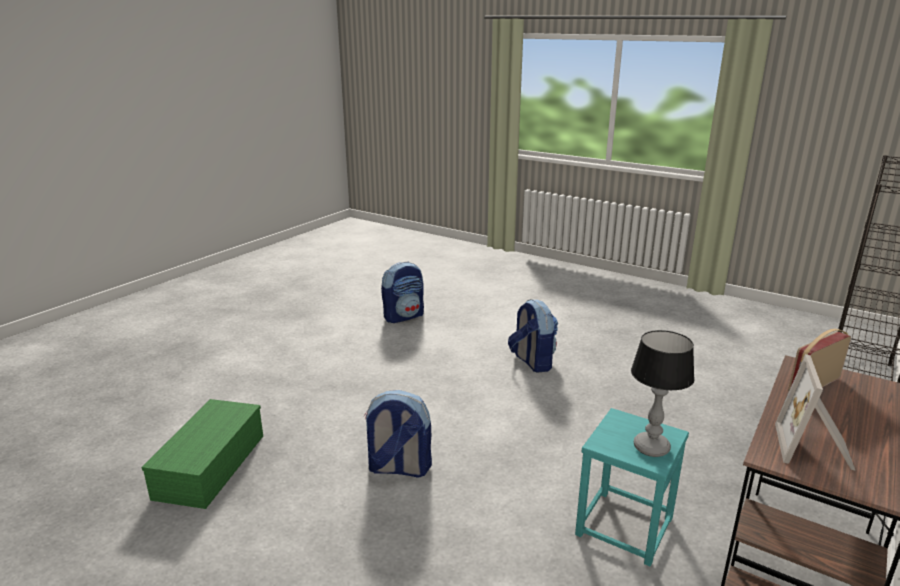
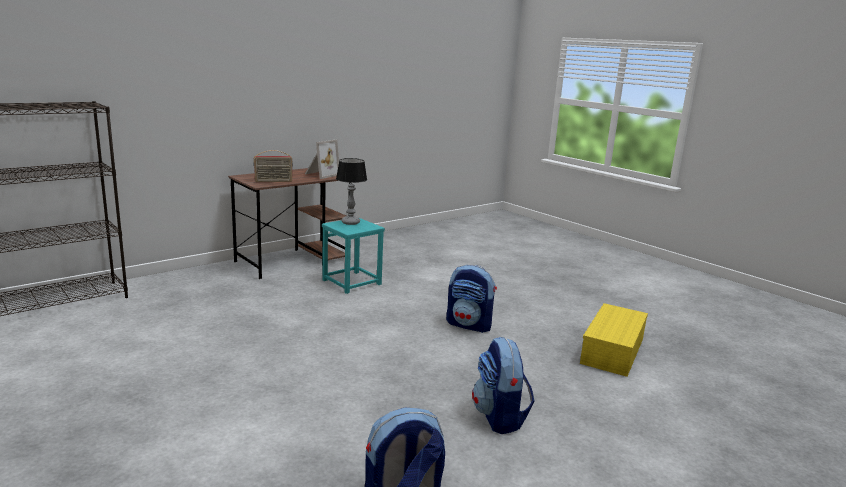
camera: 165 degrees left, 5 degrees down
(210, 464) = (613, 352): green storage box -> yellow storage box
(532, 362) = (289, 380): backpack -> backpack (500, 417)

